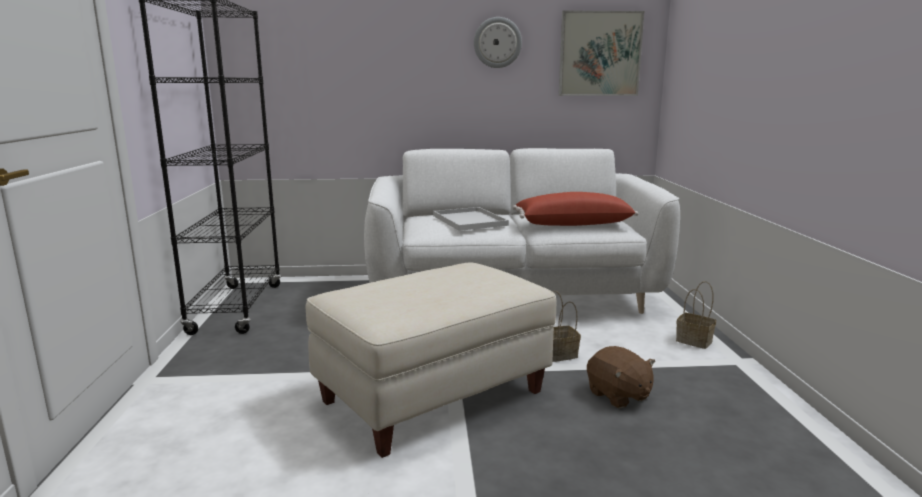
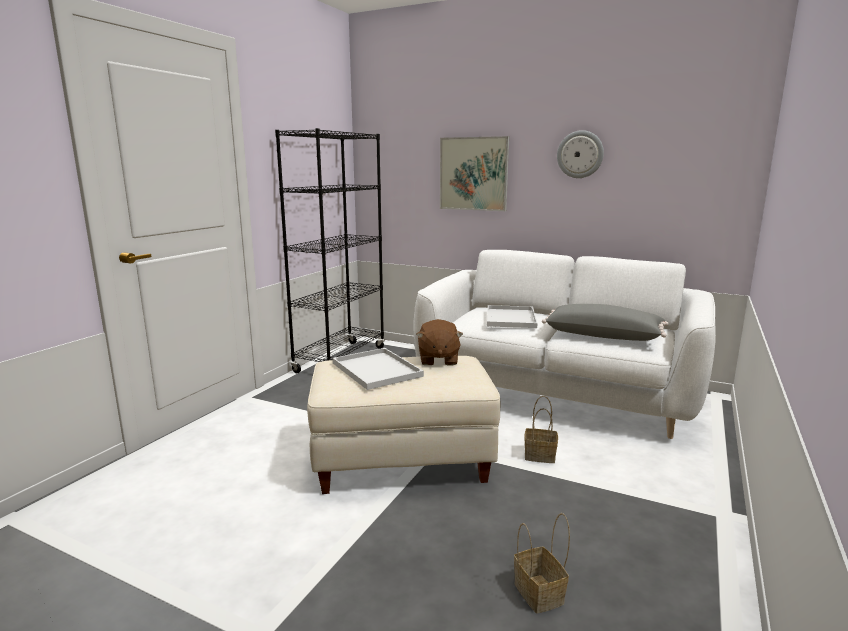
camera: 30 degrees right, 0 degrees up
(402, 290) = (375, 369): none -> white tray
(572, 224) = (603, 335): red pillow -> grey pillow
(600, 54) = (688, 165): picture -> picture (473, 174)
(618, 395) = (553, 507): brown plush toy -> brown plush toy (438, 360)
(695, 341) = (697, 480): basket -> basket (540, 594)

